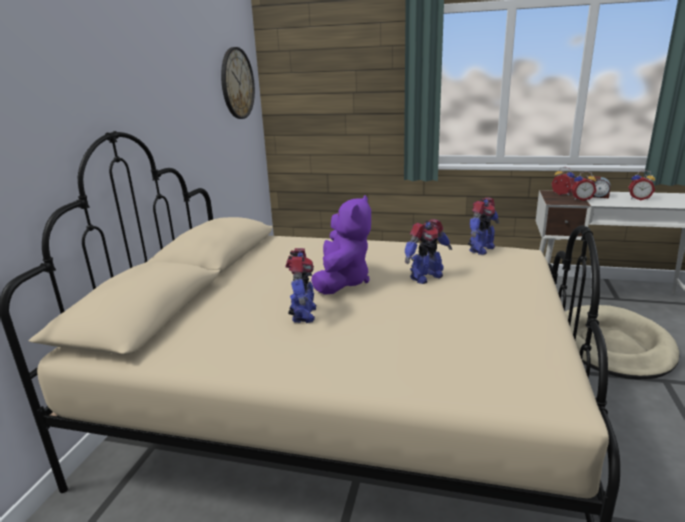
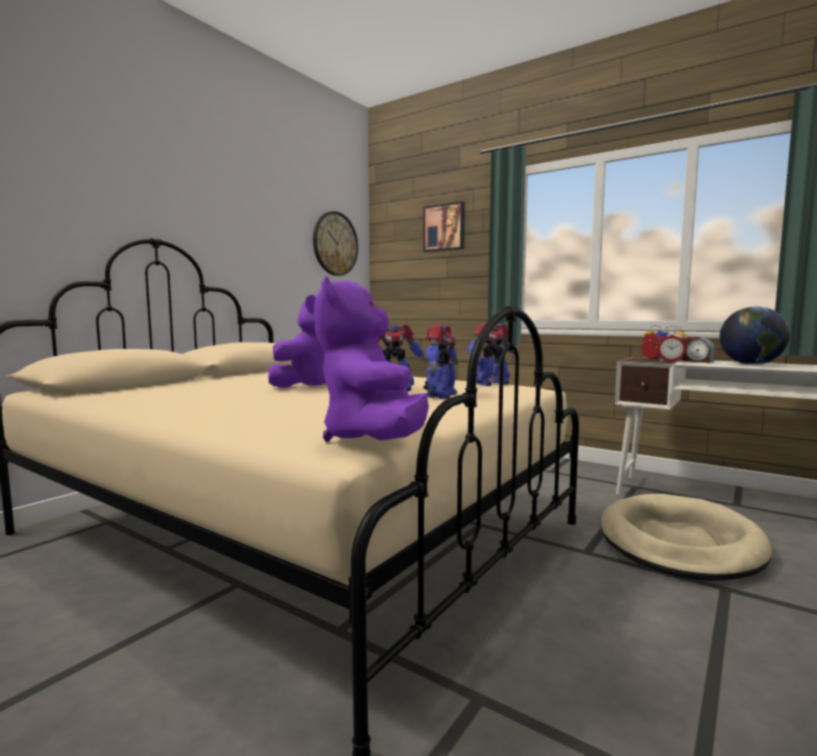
camera: 20 degrees right, 15 degrees down
(303, 315) = (233, 393): toy robot -> toy robot (440, 396)
(350, 62) = (444, 227): none -> picture
(555, 378) = (373, 440): none -> purple plush toy
(639, 198) = (751, 364): alarm clock -> globe

